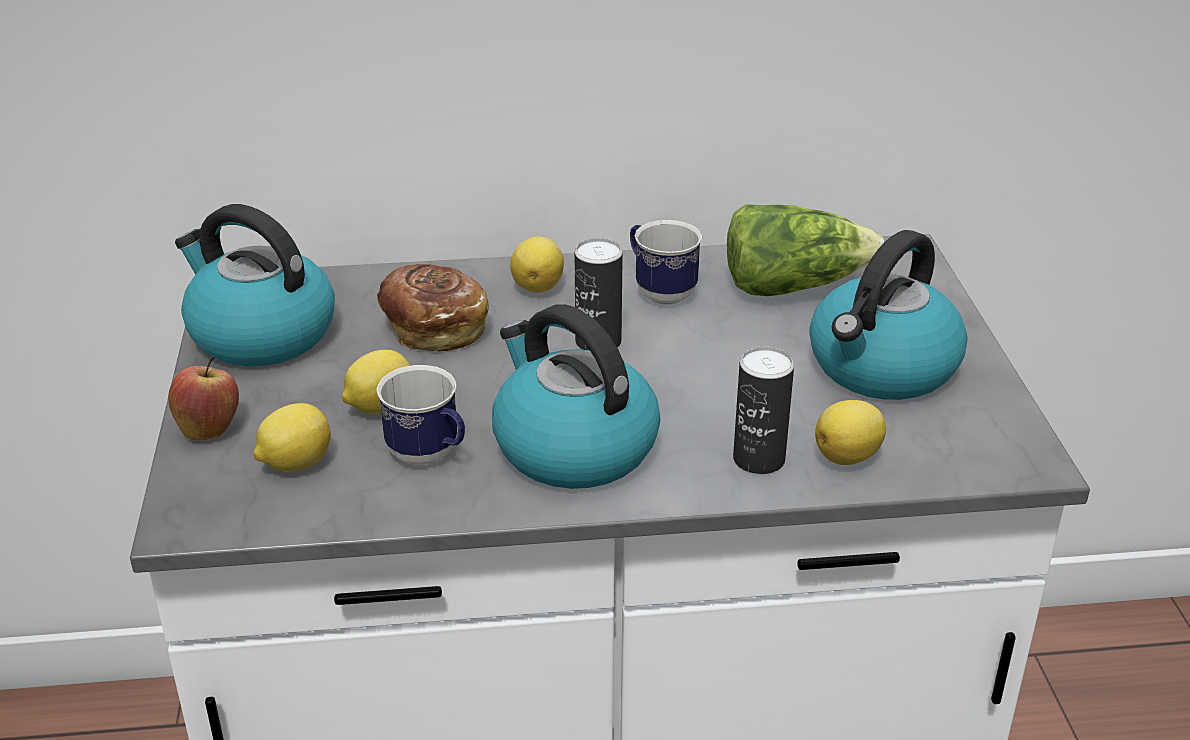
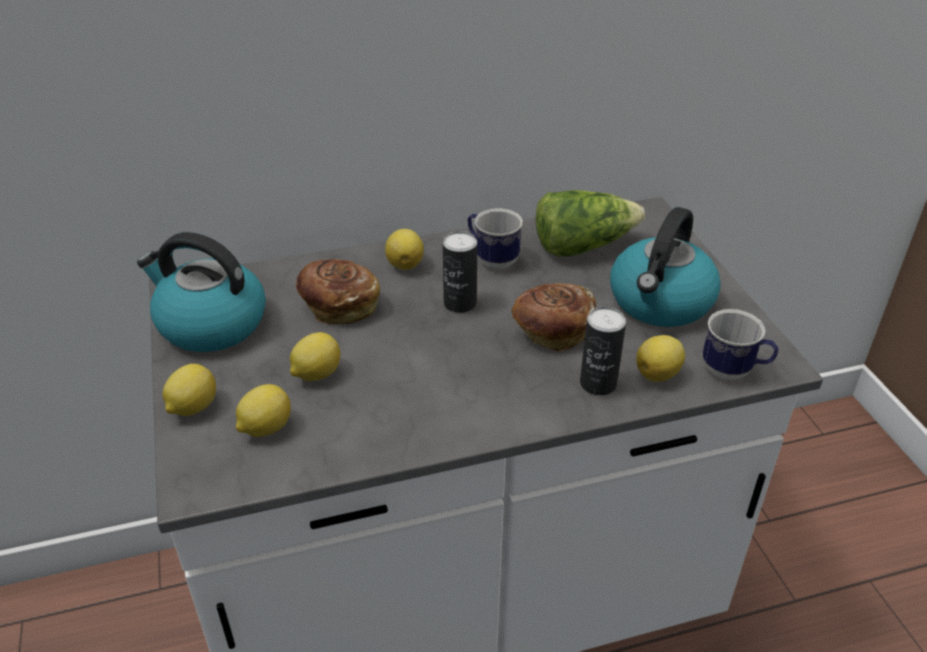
camera: 10 degrees left, 5 degrees up
(210, 429) = (192, 407): apple -> lemon
(430, 456) = (364, 409): mug -> mug (733, 372)
(572, 447) = (465, 389): kettle -> none
(715, 388) = (552, 331): none -> bread

